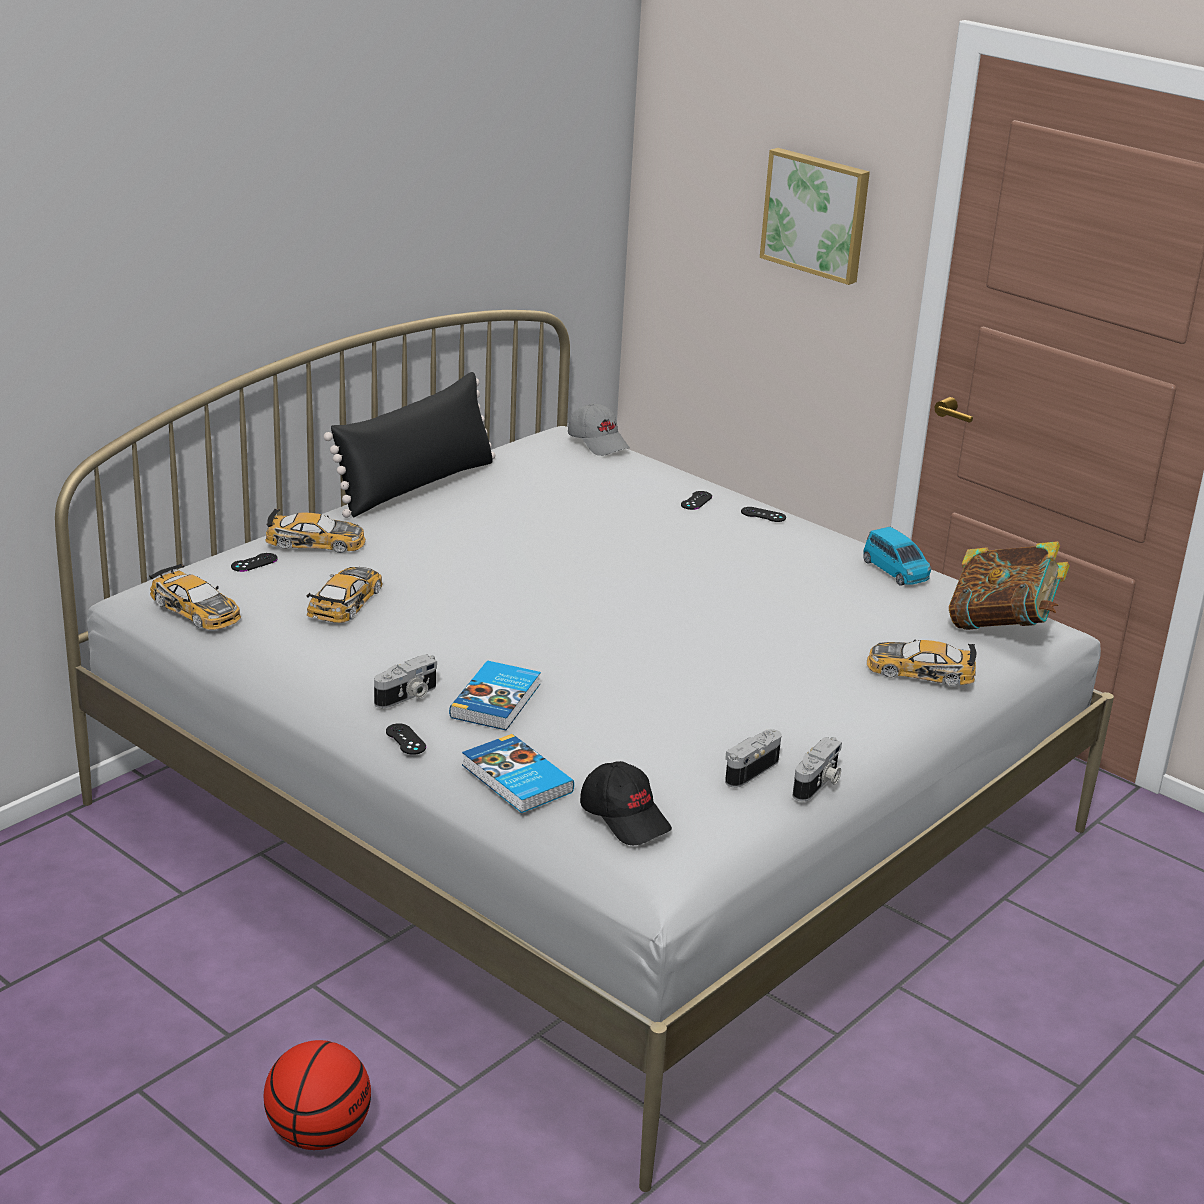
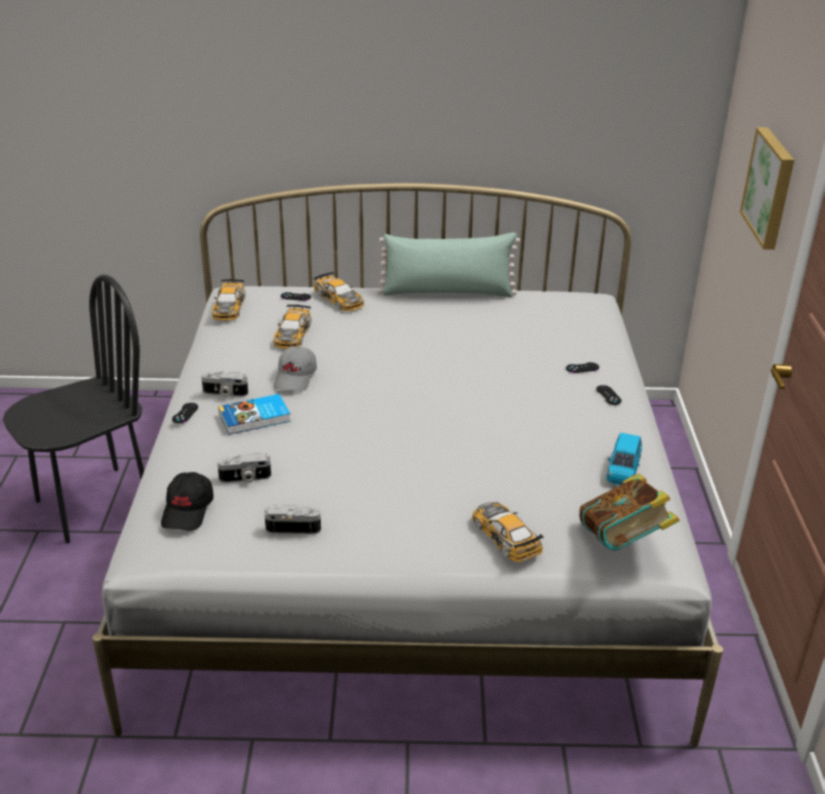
camera: 50 degrees right, 5 degrees up
(158, 1015) = (93, 504): none -> black chair
(318, 1134) = (56, 598): basketball -> none
(346, 601) = (292, 334): toy car -> toy car turned 120 degrees clockwise
(416, 485) = (447, 292): black pillow -> green pillow
(515, 779) = (184, 460): book -> none
(598, 442) = (594, 310): grey cap -> grey cap (296, 378)
(818, 784) = (313, 559): camera -> camera (245, 478)

